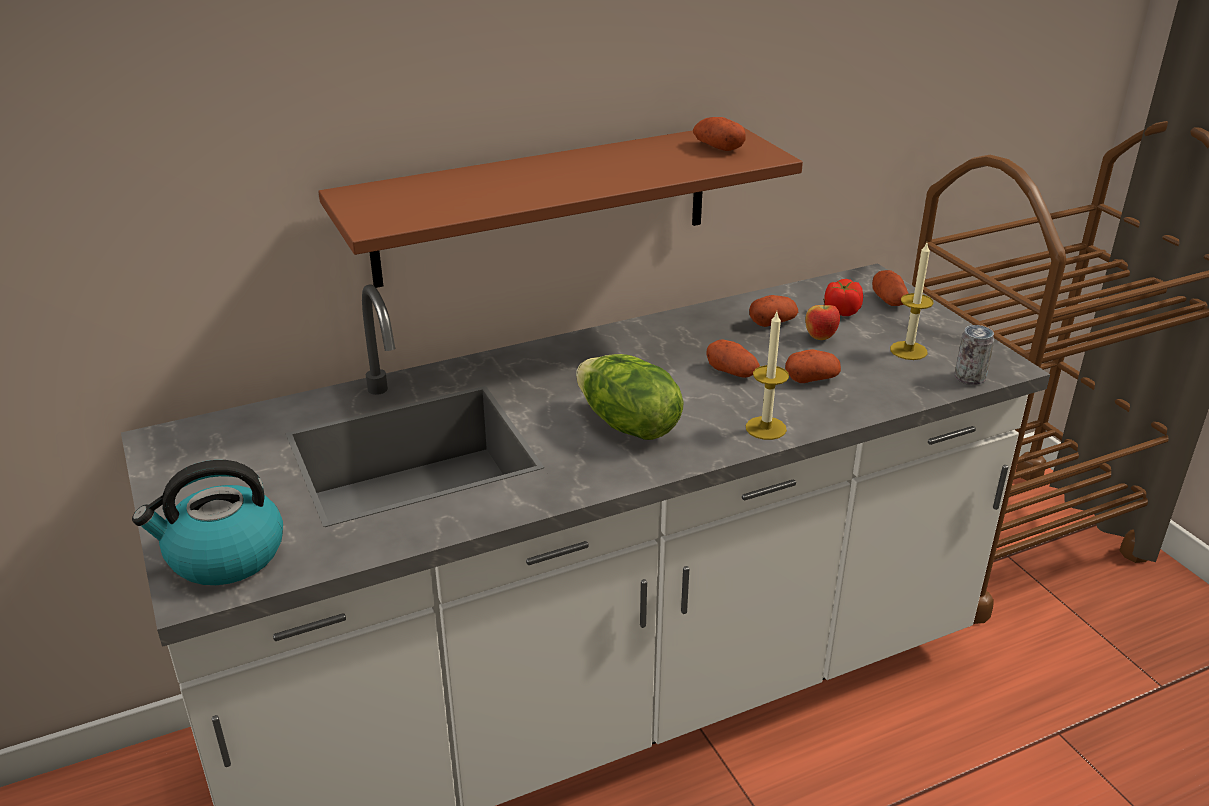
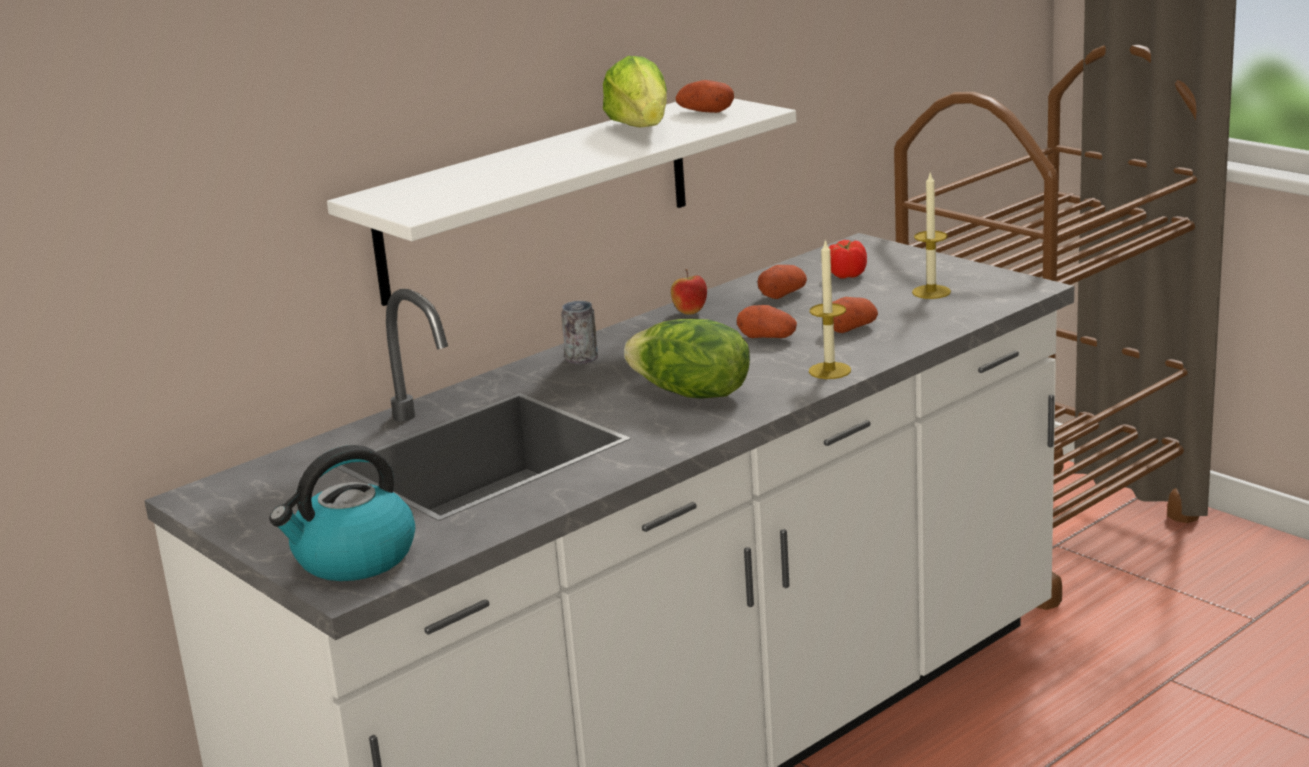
camera: 15 degrees left, 10 degrees down
(544, 204) = (536, 197): brown shelf -> white shelf
(646, 158) = (641, 129): none -> lettuce
(820, 337) = (838, 297): apple -> apple (690, 312)
(889, 300) = (888, 258): potato -> none
(969, 378) = (1001, 301): can -> can (582, 359)

